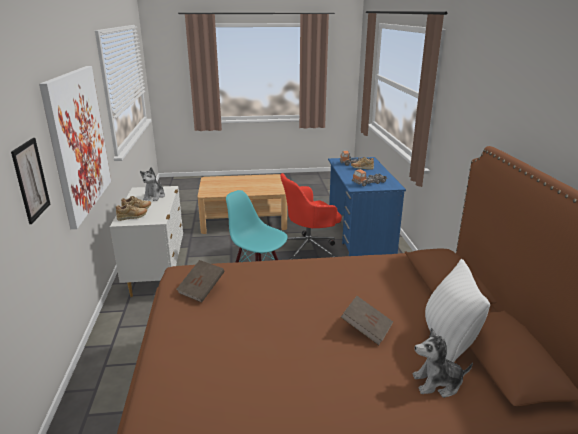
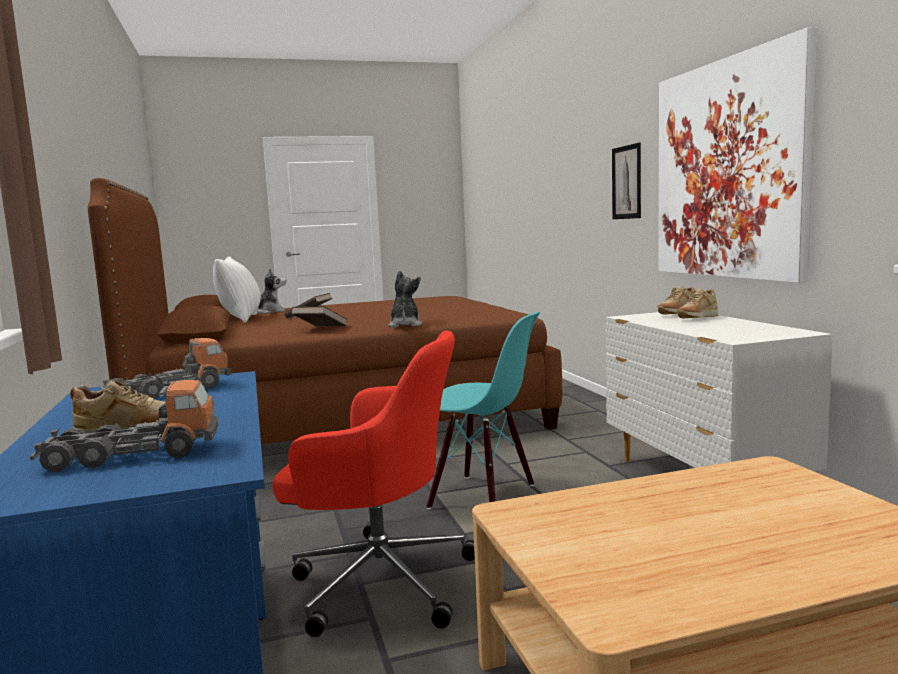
camera: 170 degrees right, 15 degrees down
(154, 196) = (724, 329): plush toy -> plush toy (405, 325)
(201, 290) = (475, 310): brown book -> brown book (320, 329)
(309, 250) = (378, 580): red office chair -> red office chair turned 45 degrees clockwise

